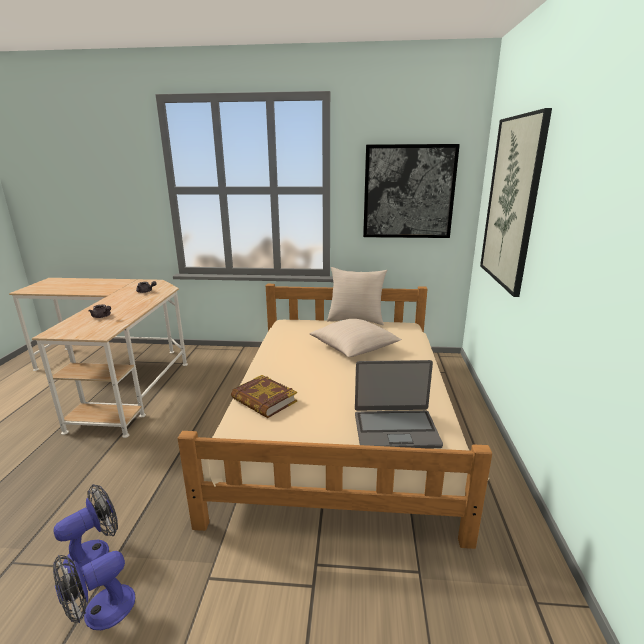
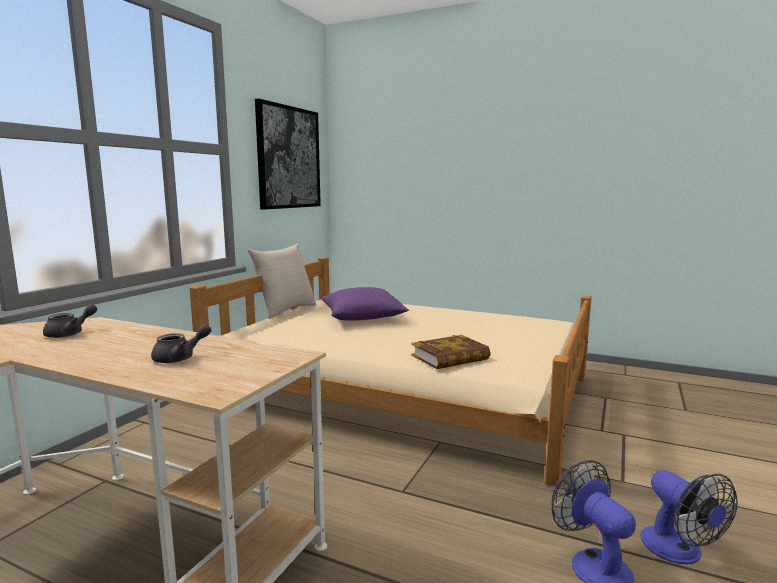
camera: 70 degrees left, 10 degrees down
(354, 348) = (362, 318): beige pillow -> purple pillow
(395, 429) = (524, 326): laptop -> none
(511, 202) = (413, 160): picture -> none

